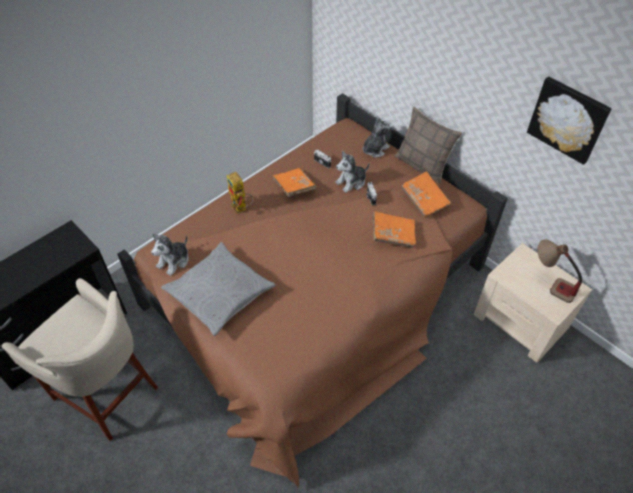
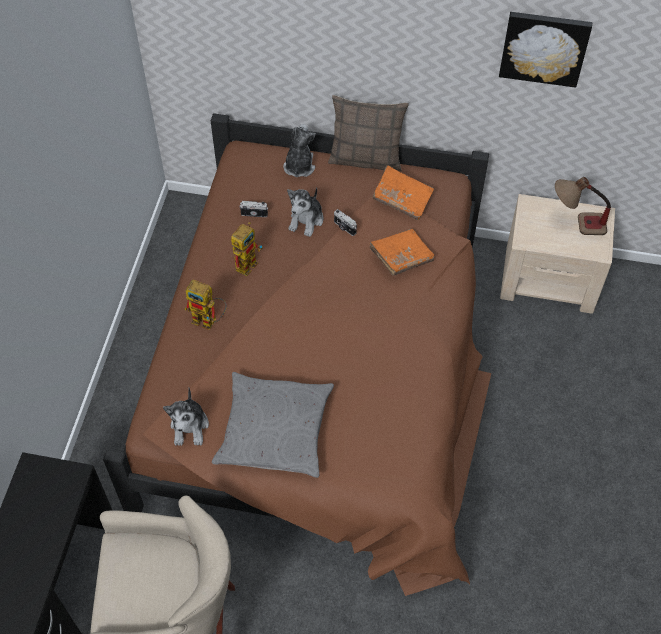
camera: 35 degrees left, 5 degrees up
(294, 187) = (248, 262): orange book -> toy robot

